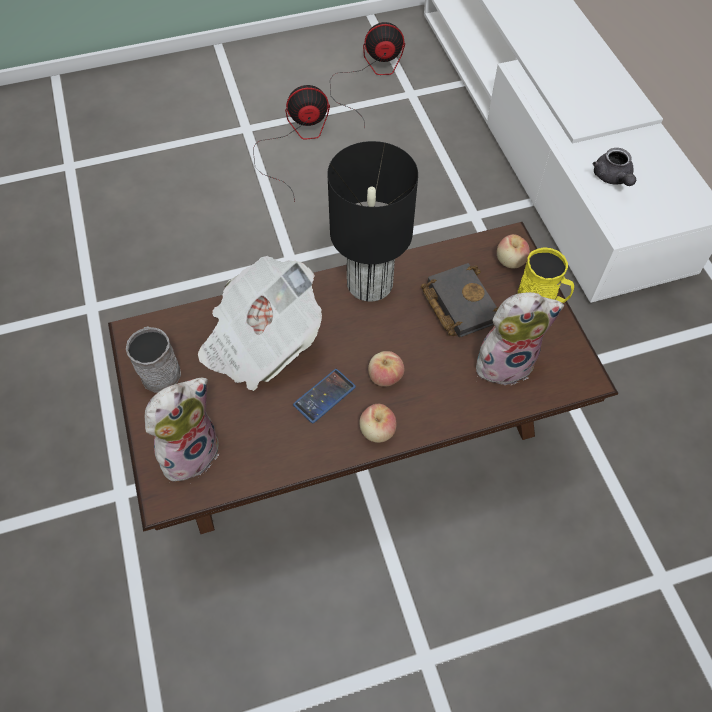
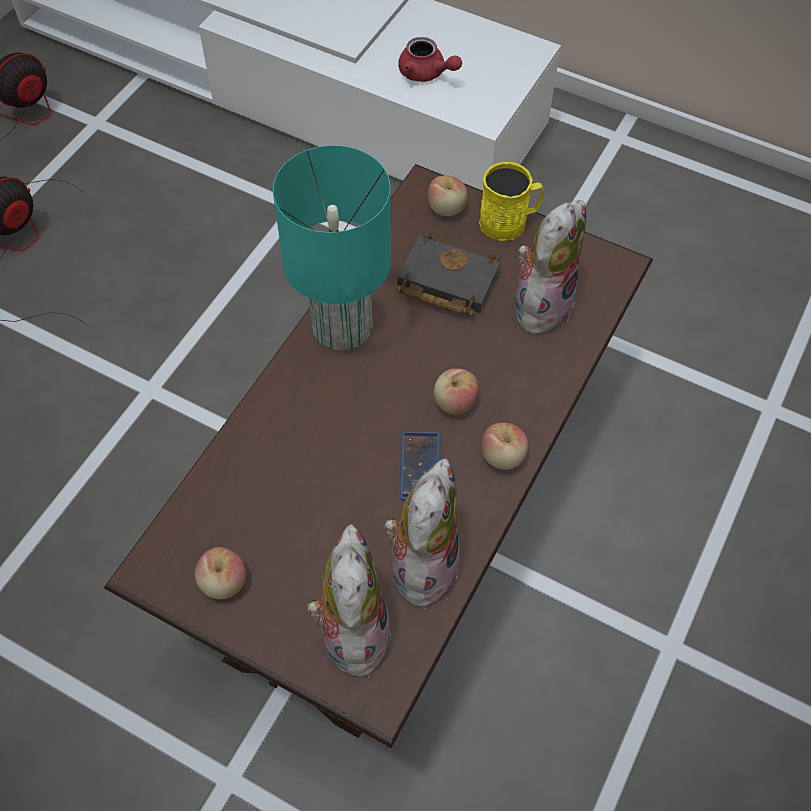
camera: 45 degrees left, 0 degrees up
(159, 369) = (223, 582): grey mug -> apple
(260, 341) = (298, 467): newspaper -> none
(265, 449) = (421, 563): none -> plush toy
(368, 284) = (341, 328): black table lamp -> turquoise table lamp
(612, 178) = (426, 74): grey teapot -> red teapot

